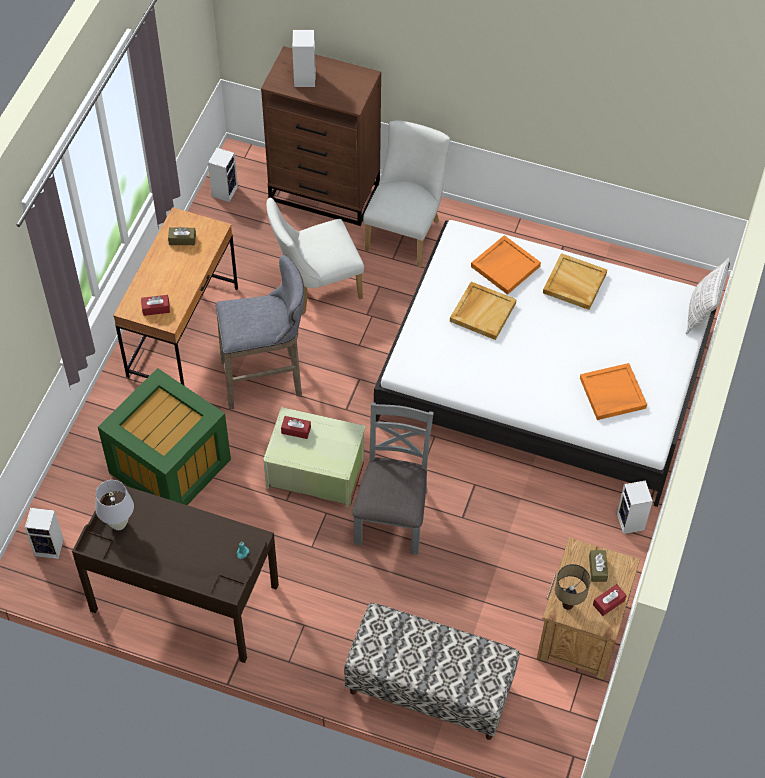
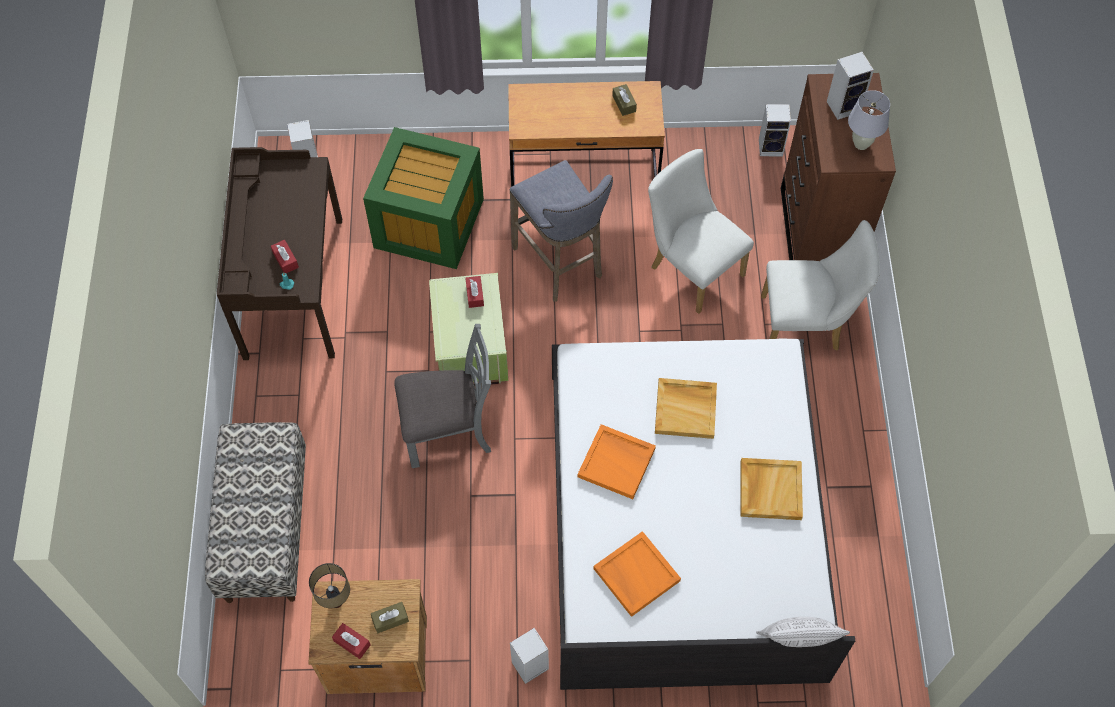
camera: 70 degrees right, 5 degrees up
(118, 524) = (283, 177): white table lamp -> white table lamp (861, 144)
(156, 308) = (531, 113): red tissue box -> red tissue box (285, 260)
(505, 266) = (760, 412): orange tray -> orange tray (617, 462)

